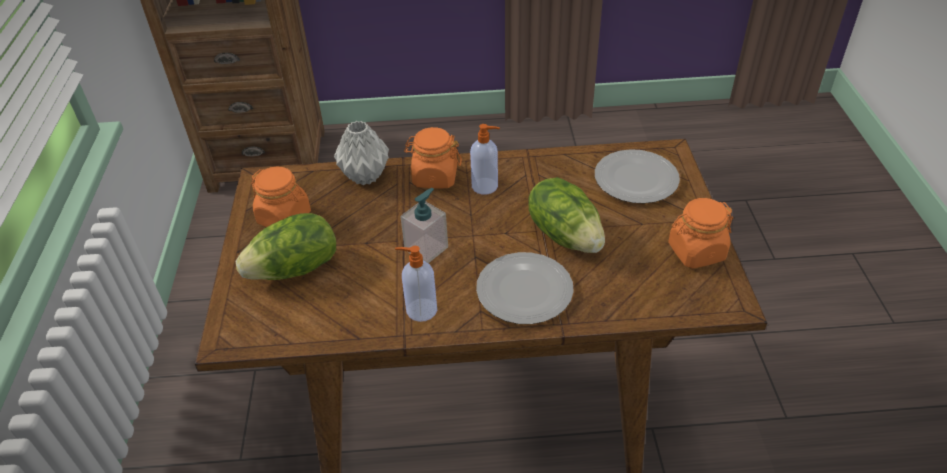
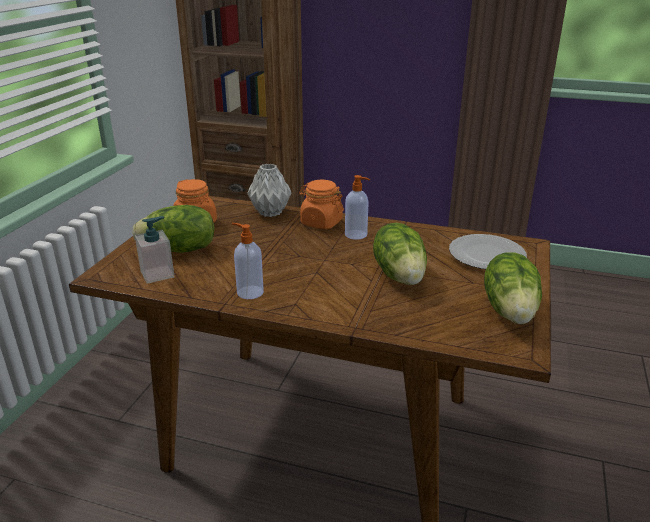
camera: 20 degrees right, 15 degrees down
(426, 248) = (282, 259): soap dispenser -> soap dispenser (157, 274)
(525, 290) = (341, 300): plate -> none
(696, 252) = (511, 310): orange jar -> lettuce

